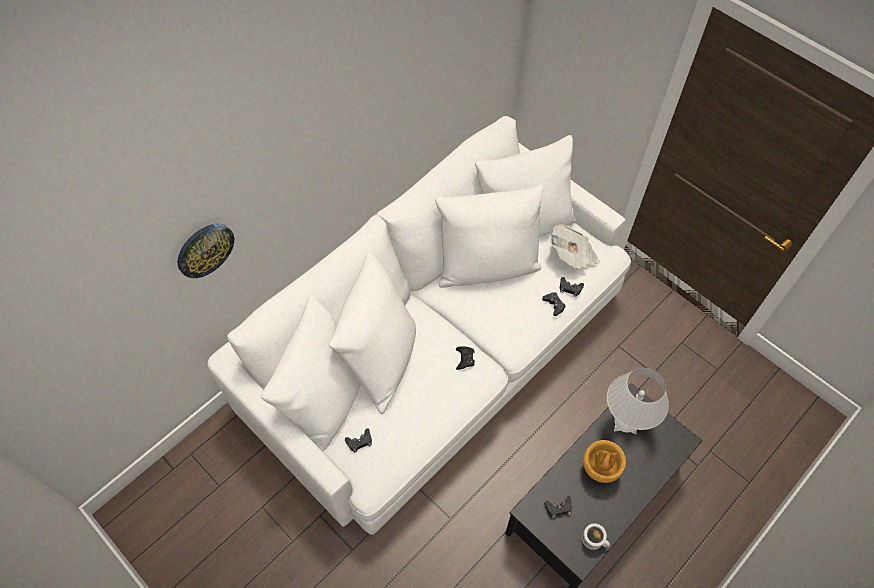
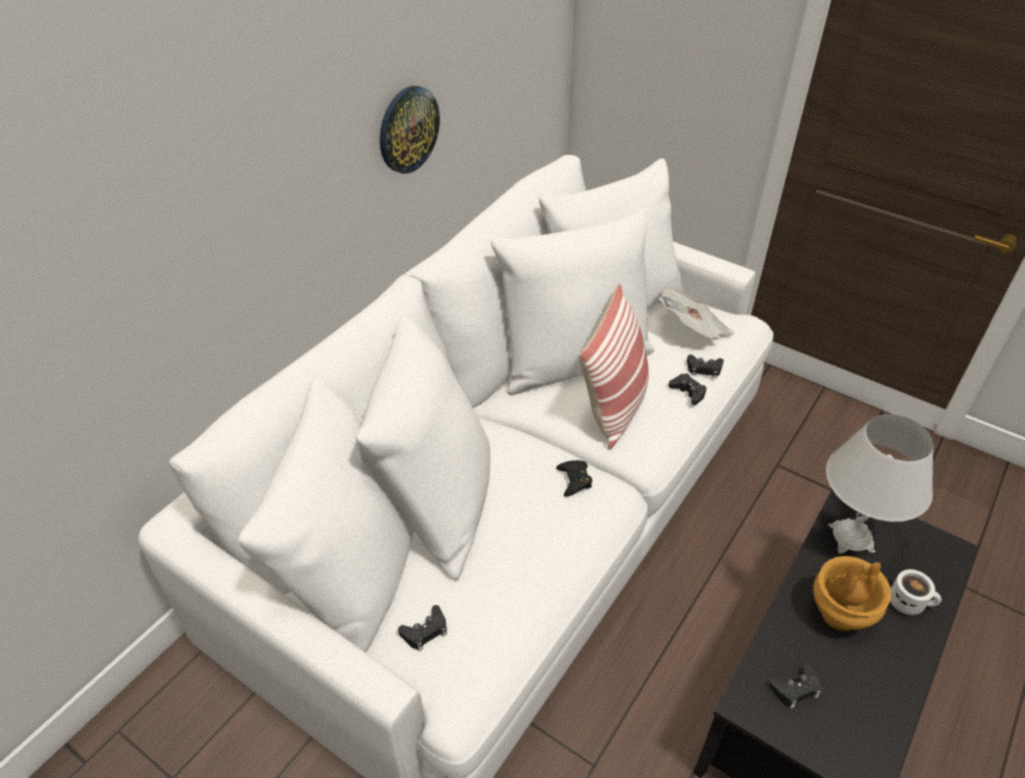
camera: 10 degrees left, 15 degrees down
(205, 249) = (118, 291): wall clock -> wall clock (408, 129)
(503, 308) = (614, 406): none -> pillow
(594, 539) = (875, 733): white mug -> white mug (909, 602)

